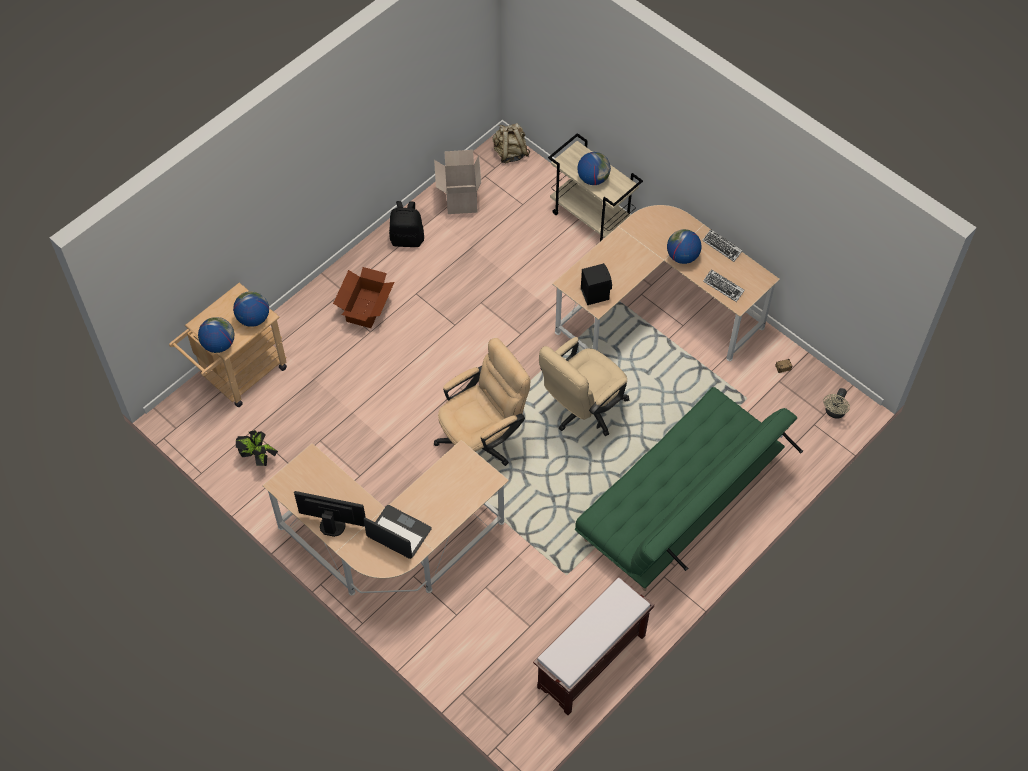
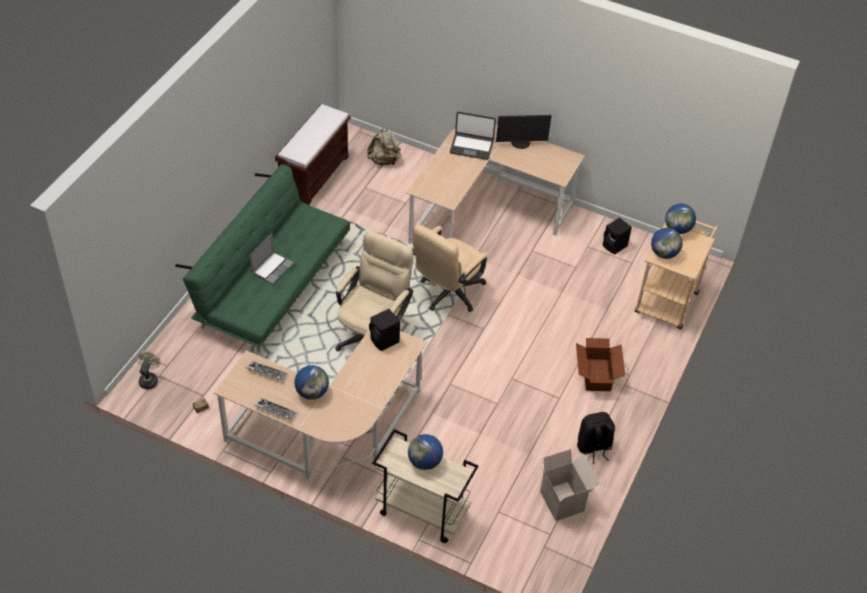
camera: 160 degrees right, 10 degrees down
(258, 457) = (615, 246): potted plant -> black speaker
(510, 153) = (535, 568): beige backpack -> beige backpack (384, 160)
(685, 464) = (272, 268): none -> laptop

